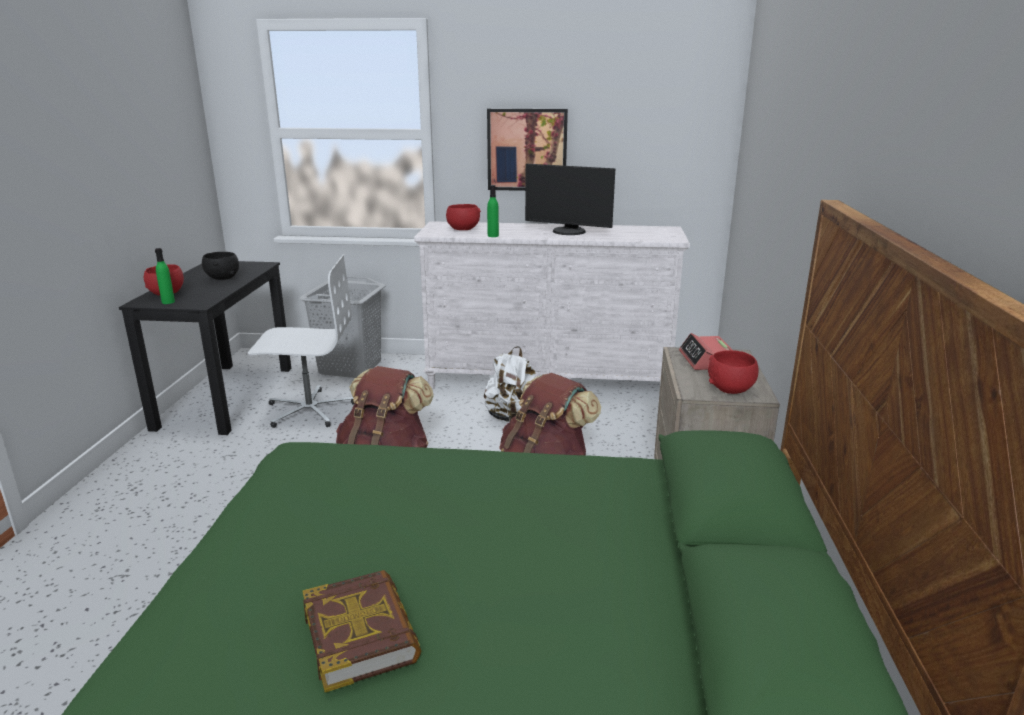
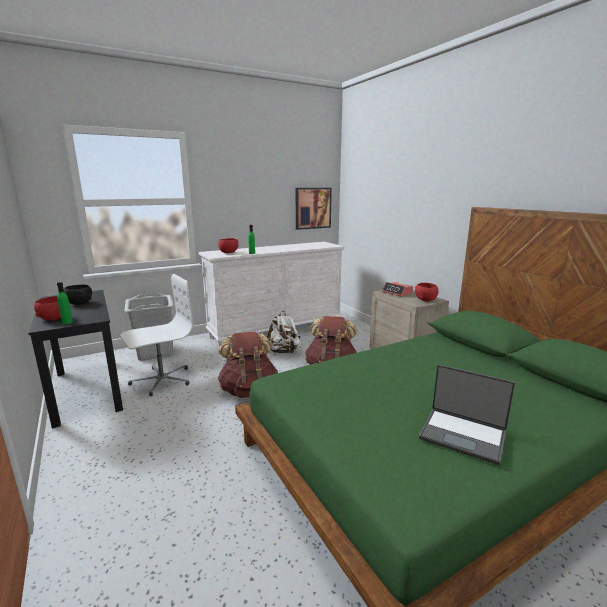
camera: 35 degrees left, 5 degrees down
(361, 634) = (462, 435): book -> laptop
(527, 149) = (245, 207): picture -> picture (313, 208)
(568, 232) = (283, 248): monitor -> none

